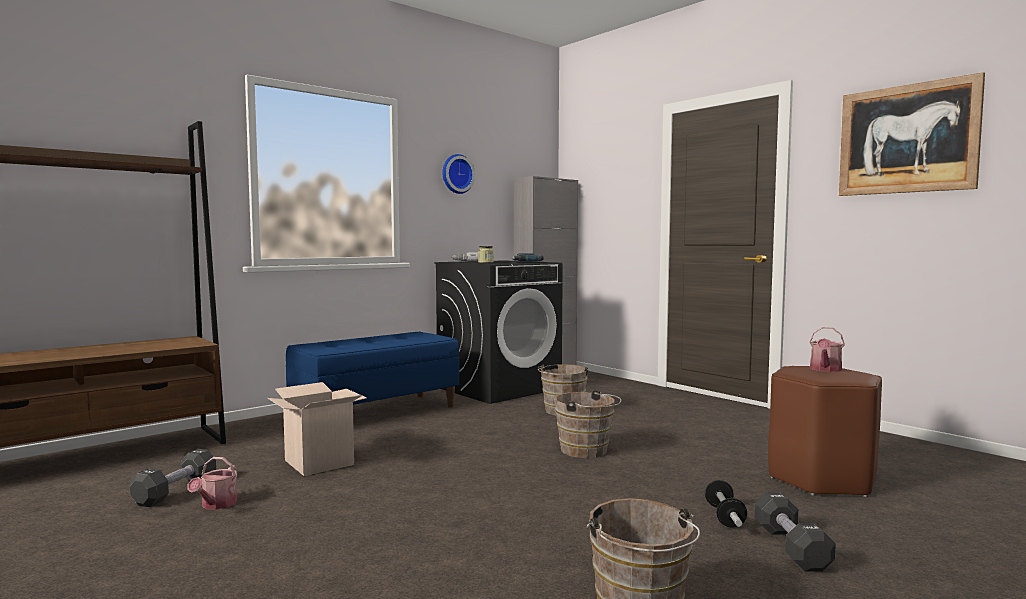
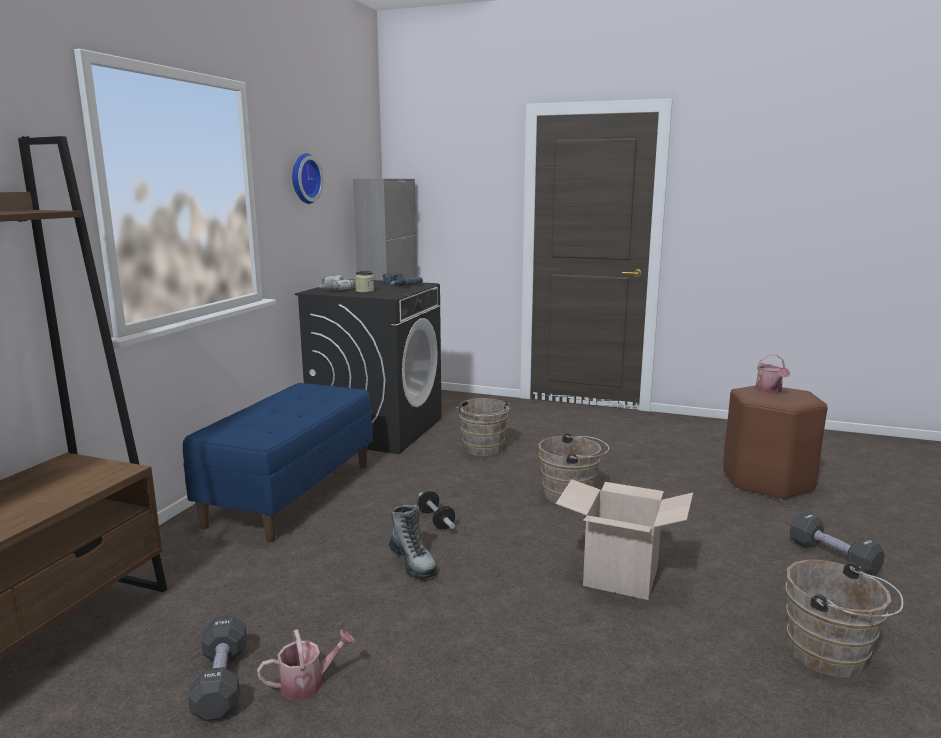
camera: 30 degrees left, 10 degrees up
(216, 505) = (308, 683): watering can -> watering can turned 90 degrees counterclockwise
(319, 462) = (335, 584): cardboard box -> cardboard box (620, 577)
(389, 463) = (413, 562): none -> boot
(724, 516) = (759, 540): dumbbell -> dumbbell (436, 520)
(906, 139) = (777, 170): picture -> none

